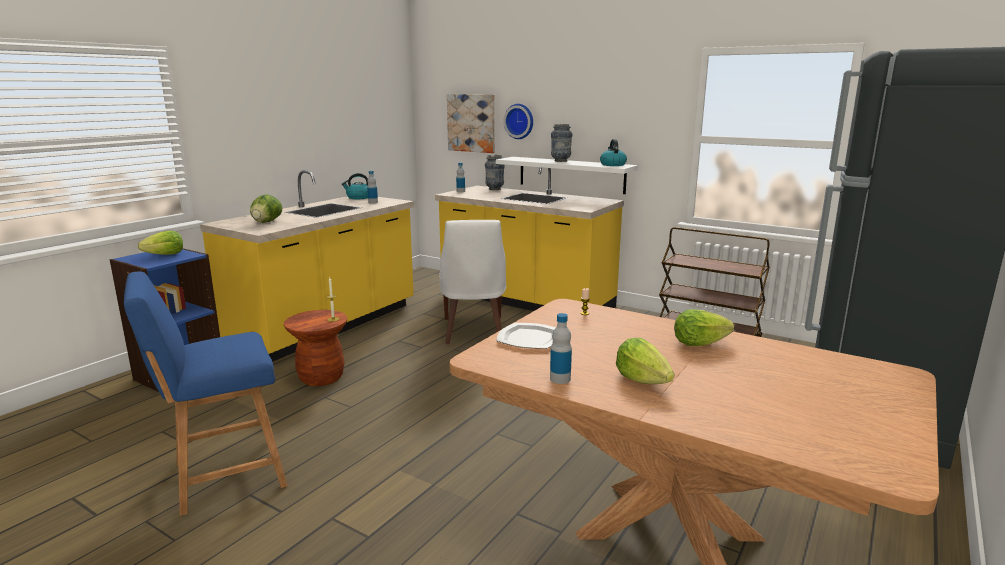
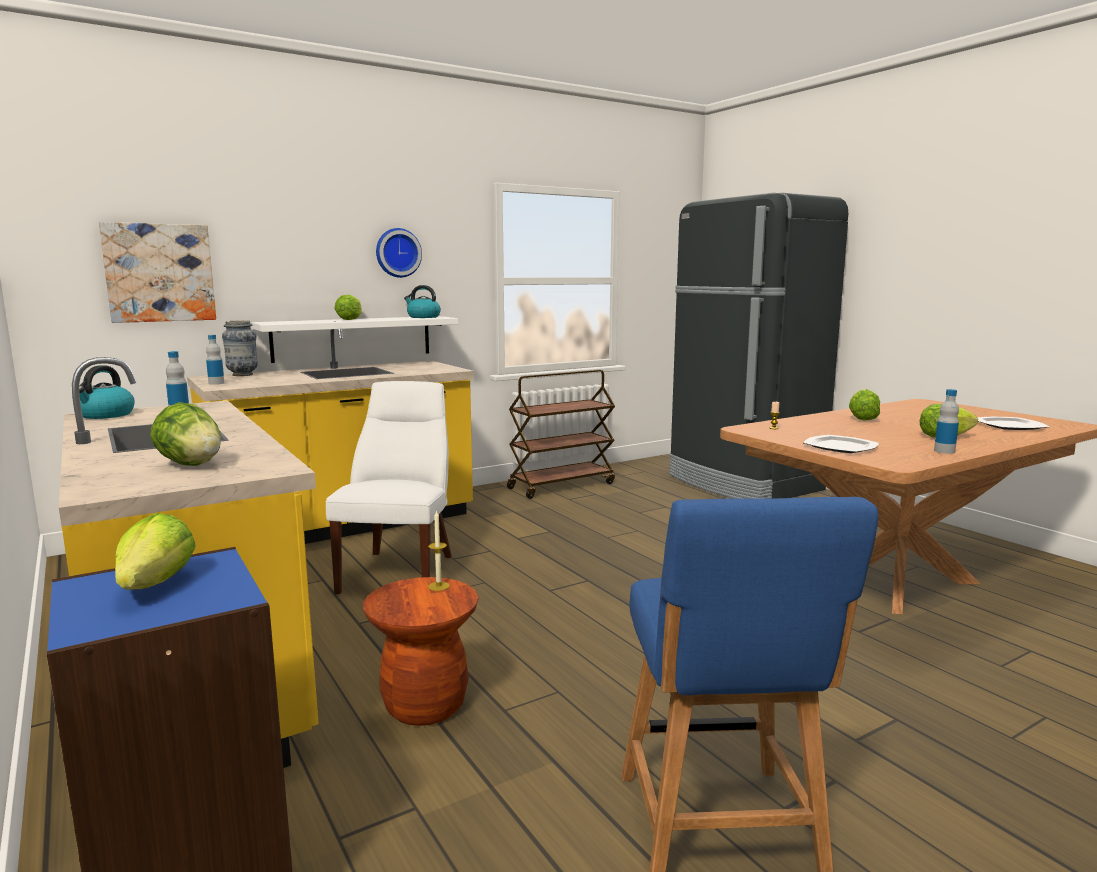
camera: 65 degrees left, 5 degrees down
(473, 332) = (400, 571): white chair -> white chair turned 105 degrees counterclockwise
(520, 121) = (260, 267): wall clock -> wall clock (397, 253)
(560, 161) = (350, 319): vase -> lettuce
(789, 421) = (1009, 425): none -> plate

